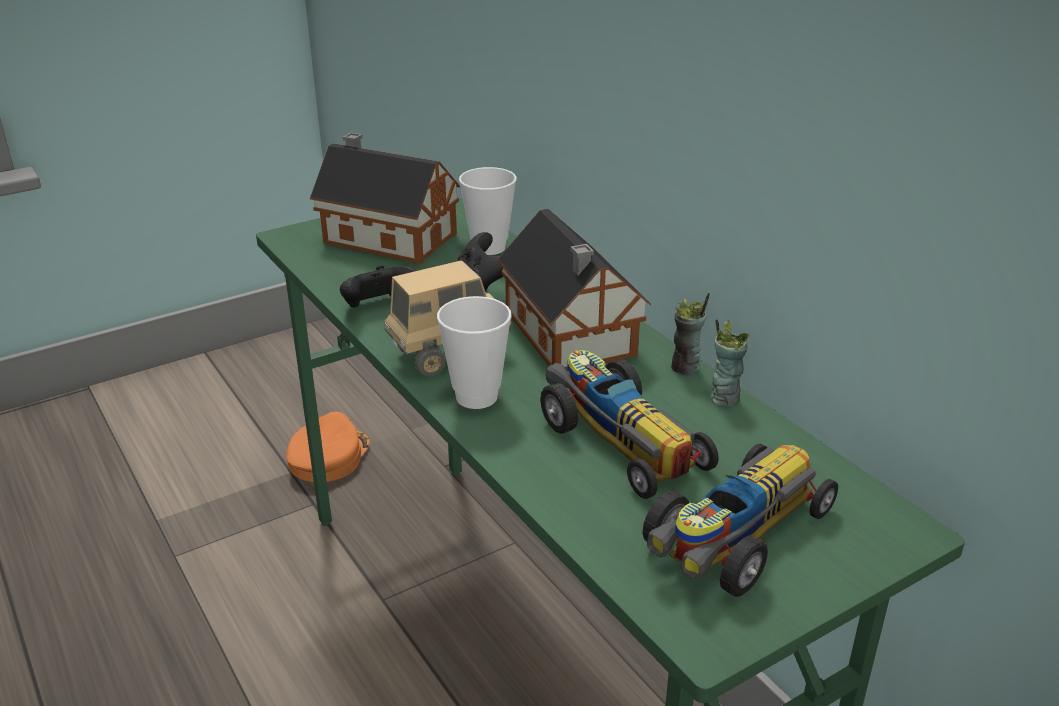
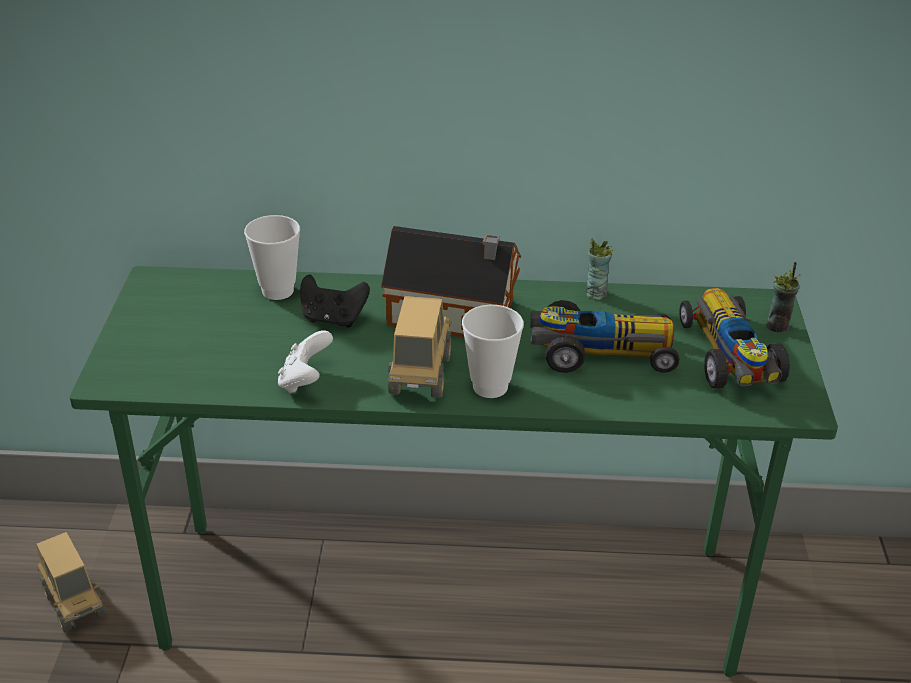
camera: 55 degrees left, 5 degrees up
(328, 456) = (74, 604): orange cap -> toy truck
(377, 307) = (305, 381): black game controller -> white game controller
(386, 237) = (185, 331): toy house -> none
(685, 368) = (547, 290): cup -> cup (778, 326)

